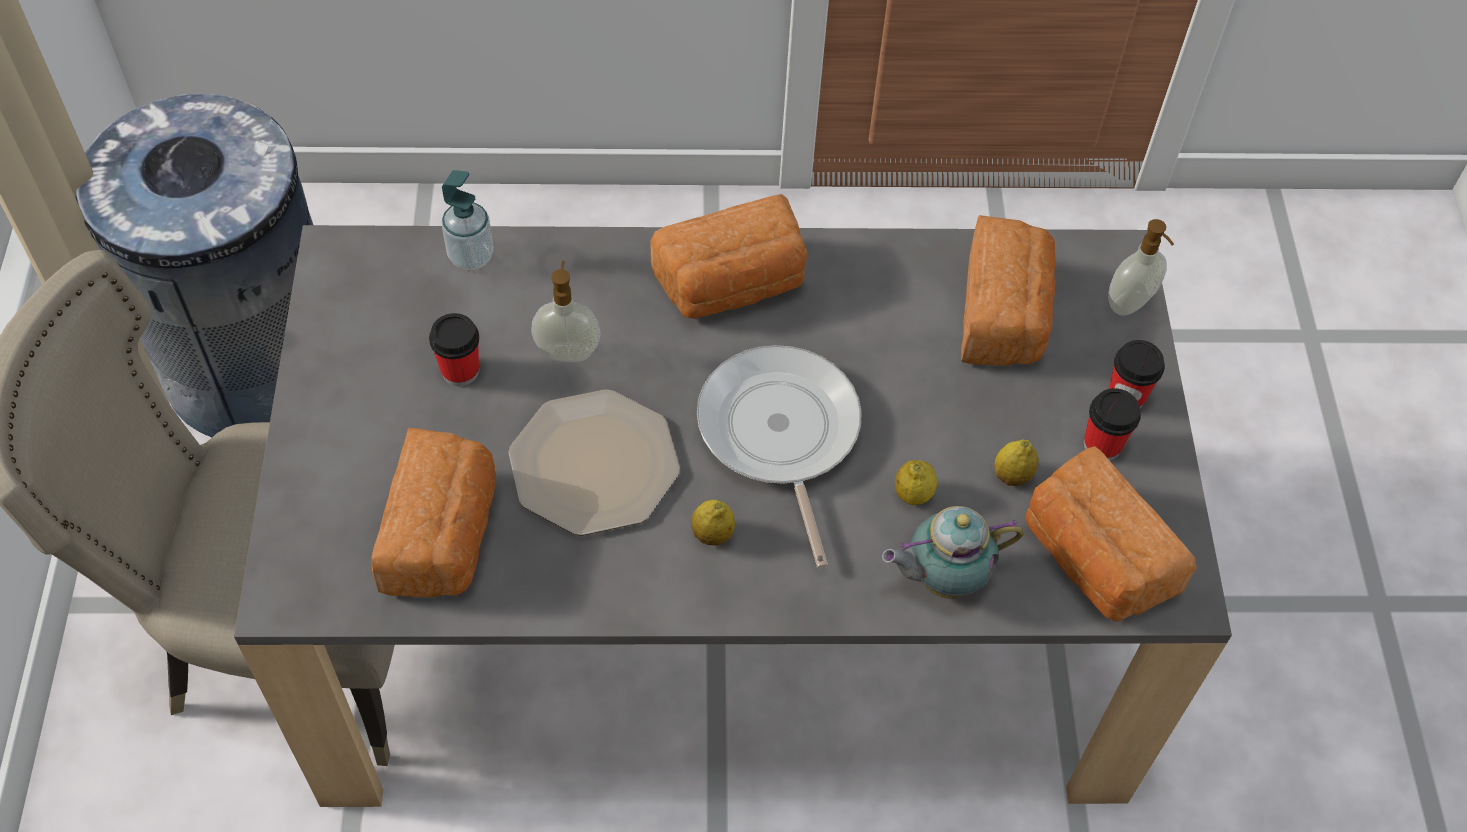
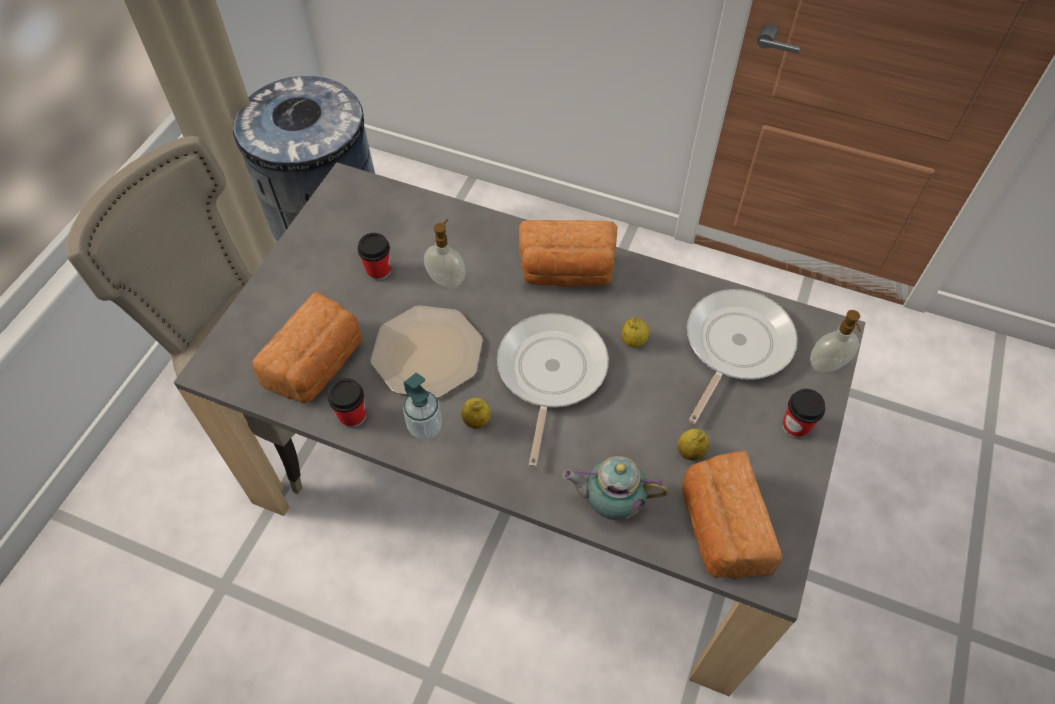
camera: 25 degrees right, 0 degrees up
(471, 256) = (420, 207): soap dispenser -> soap dispenser (425, 427)
(913, 494) = (617, 441): lemon -> lemon (633, 341)
(1004, 316) = (734, 346): bread -> frying pan
(1102, 445) = (763, 453): cup -> cup (352, 416)

